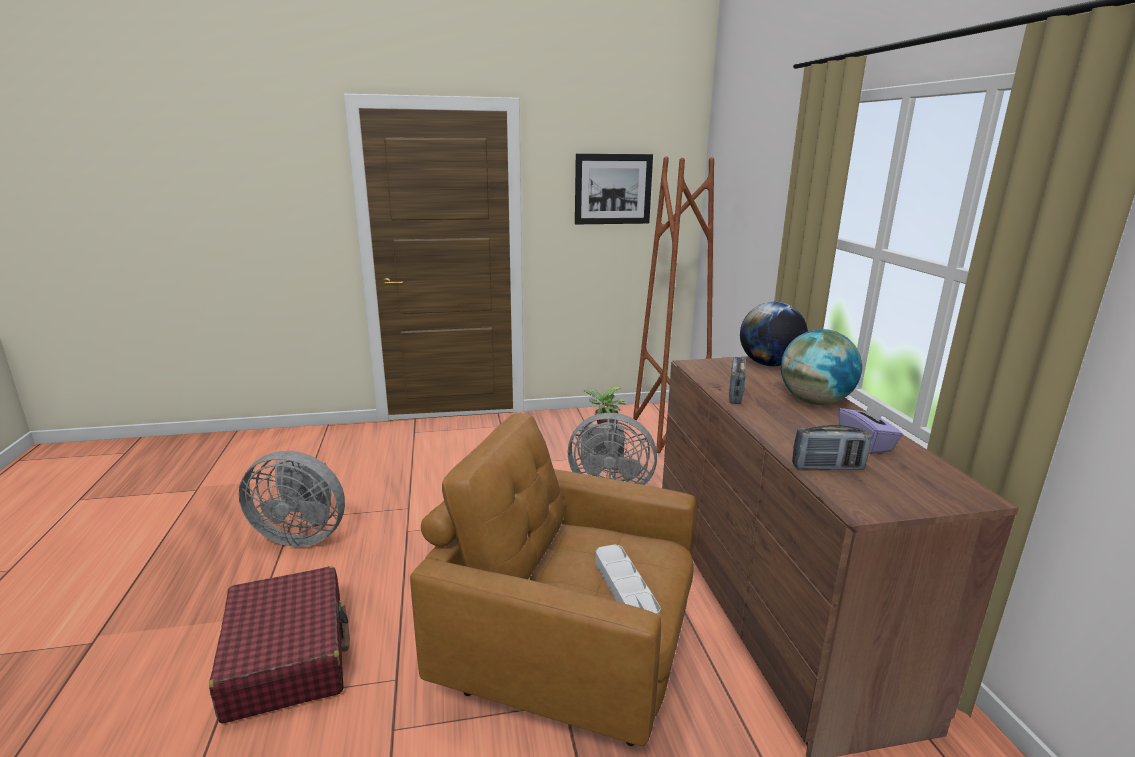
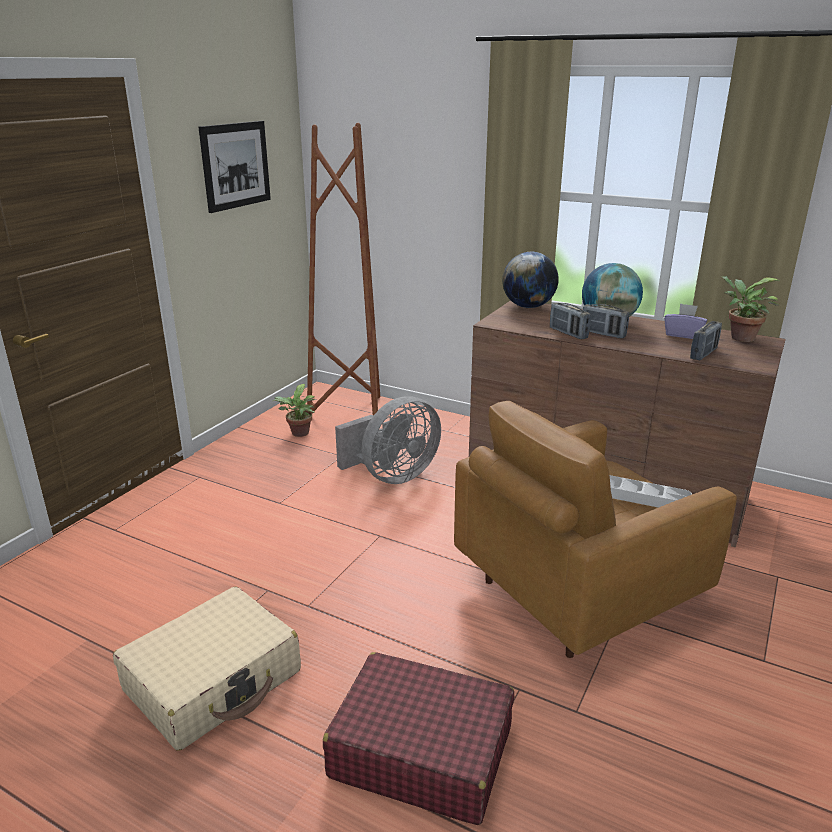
camera: 50 degrees left, 5 degrees up
(302, 535) = (214, 681): grey fan -> beige suitcase
(769, 408) = (602, 334): none -> radio
(938, 476) = (739, 338): none -> potted plant

